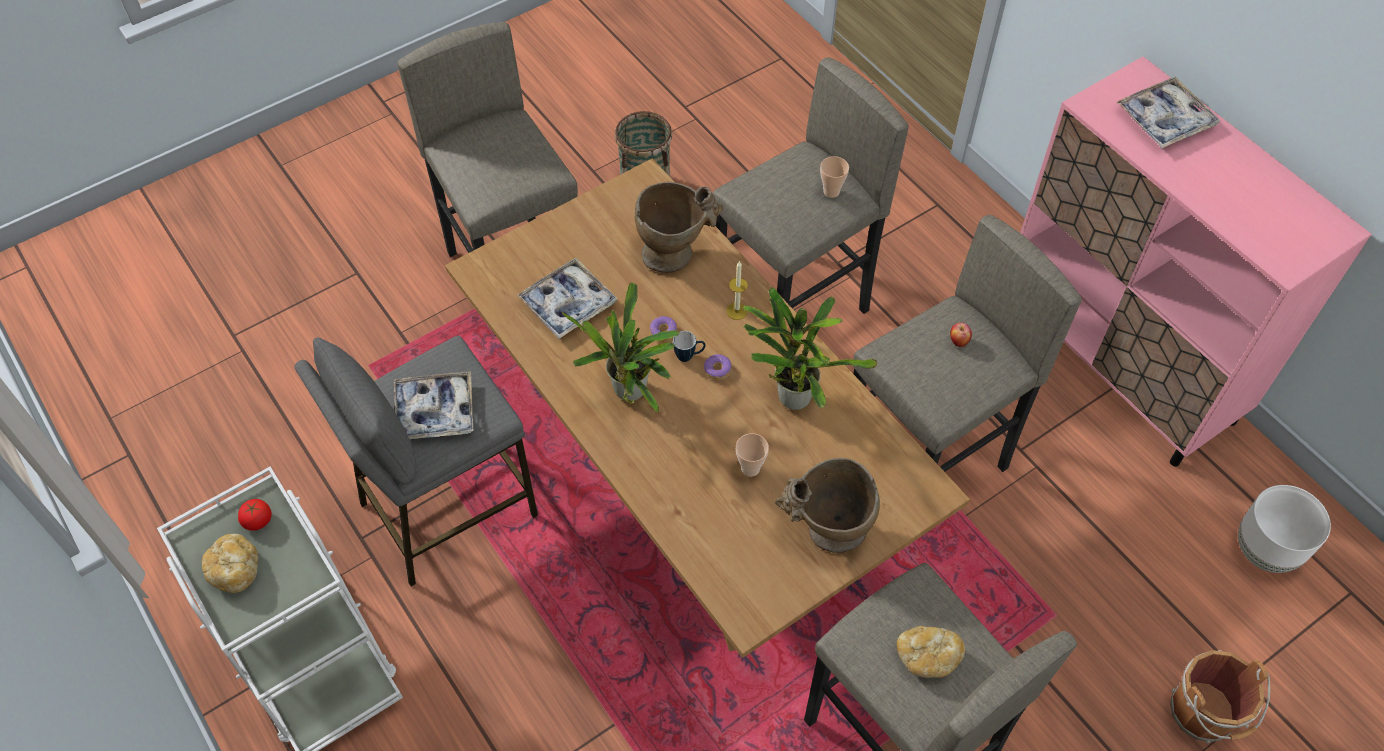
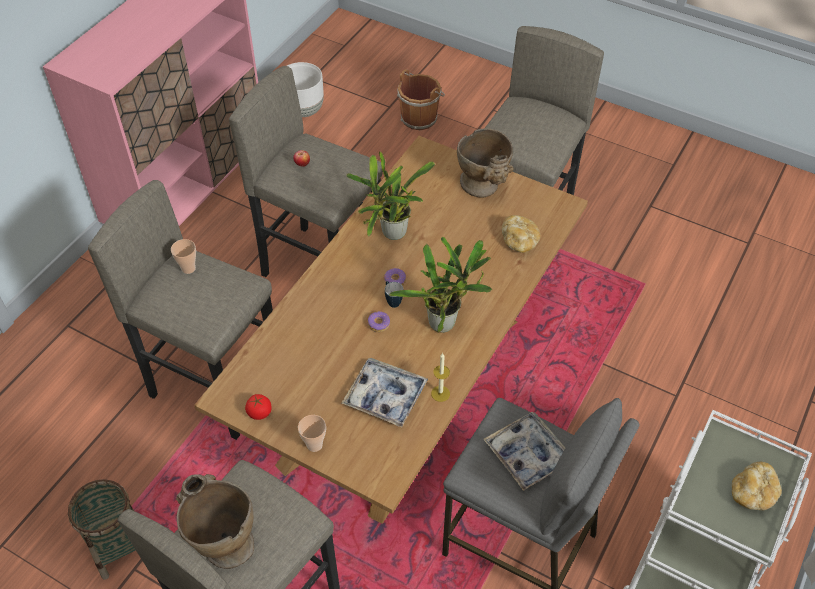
camera: 115 degrees left, 5 degrees down
(258, 521) = (708, 502): tomato -> tomato (259, 412)
(676, 251) = (295, 346): beige vase -> beige vase (221, 540)
(737, 311) = (335, 288): candle -> candle (440, 393)
(750, 468) = (463, 237): cup -> cup (314, 445)
(927, 657) = (533, 125): bread -> bread (519, 241)
(1164, 120) = (110, 46): tray -> none

